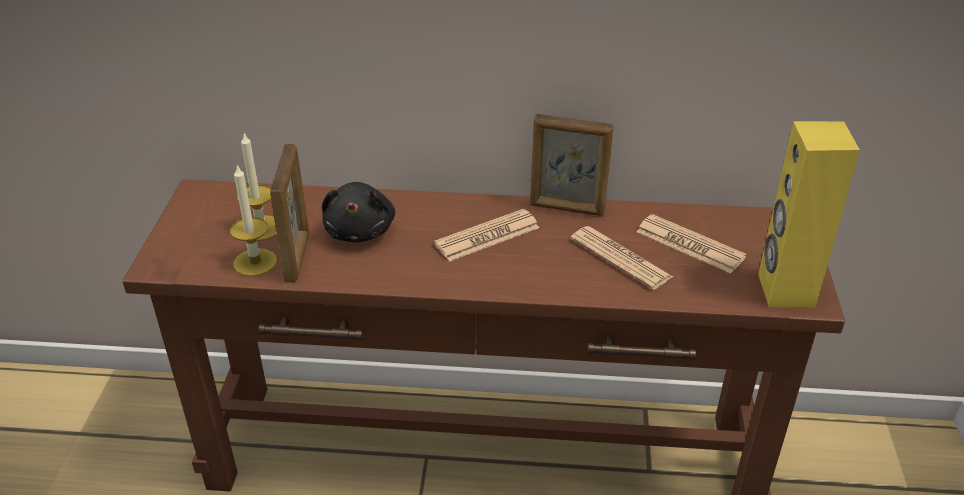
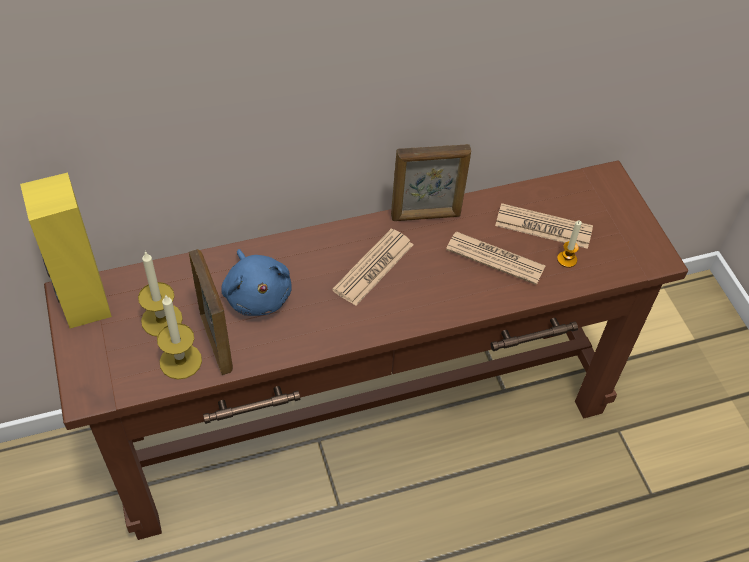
camera: 25 degrees left, 15 degrees up
(360, 230) = (257, 295): black plush toy -> blue plush toy
(701, 277) = (567, 259): none -> candle
(785, 290) = (634, 253): yellow speaker -> yellow speaker (85, 305)

